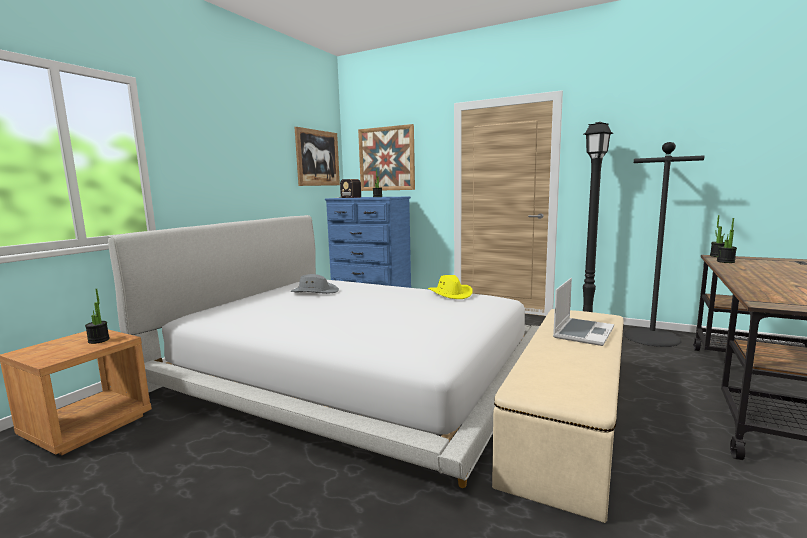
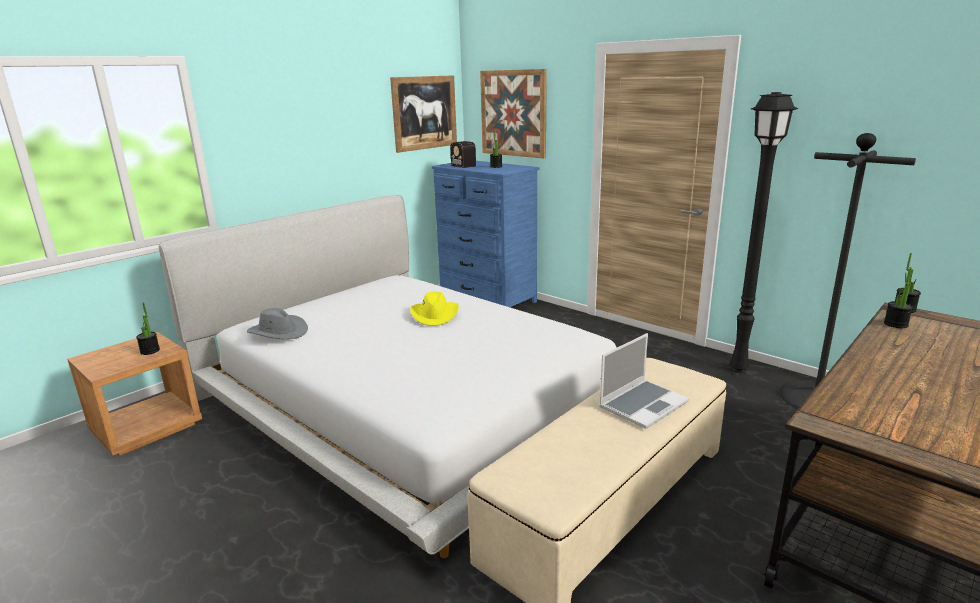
camera: 15 degrees right, 10 degrees up
(314, 292) = (382, 302): grey hat -> grey hat (279, 332)
(451, 294) = (530, 323): yellow hat -> yellow hat (435, 315)

